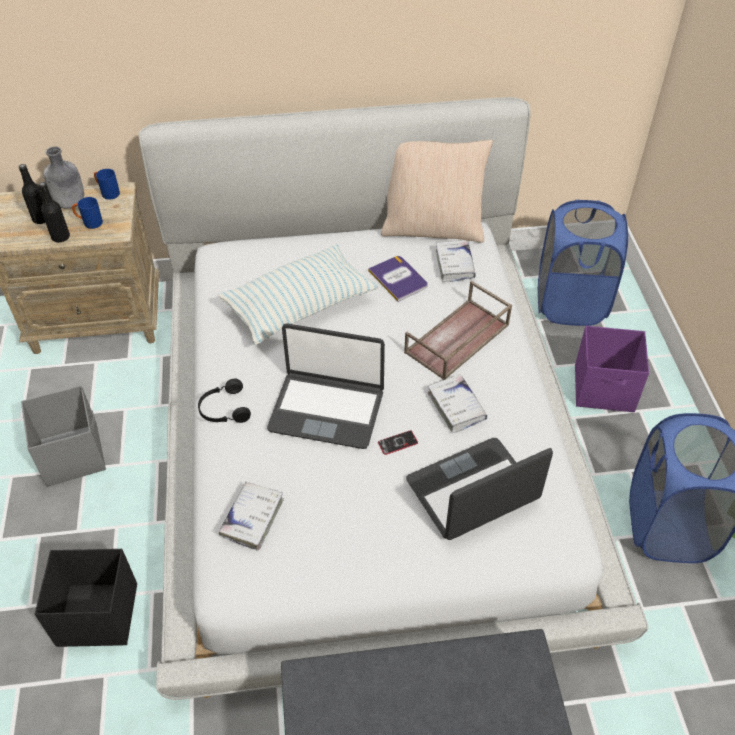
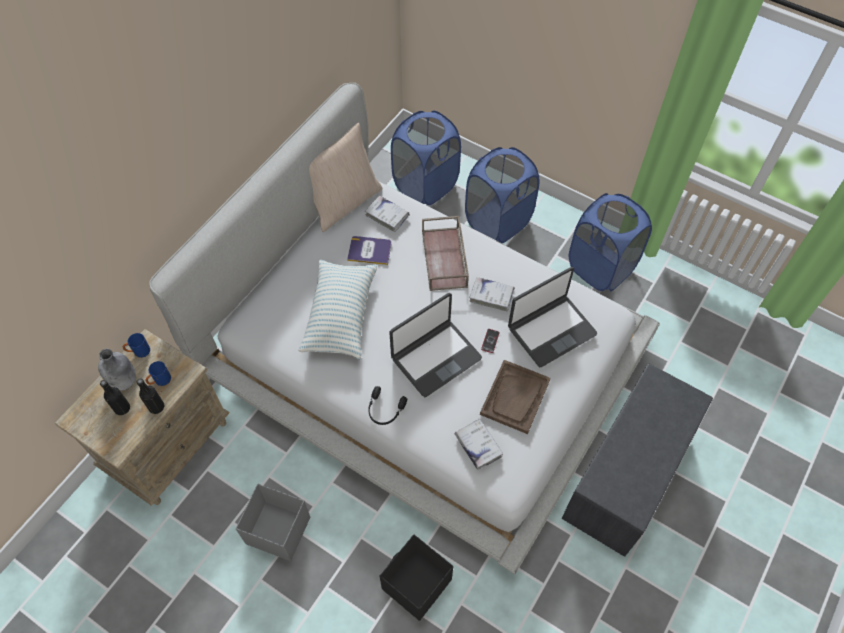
camera: 50 degrees left, 10 degrees up
(348, 513) = (515, 397): none -> brown tray
(473, 491) = (551, 330): laptop -> laptop turned 135 degrees counterclockwise
(604, 389) = (498, 221): purple storage box -> blue laundry basket

